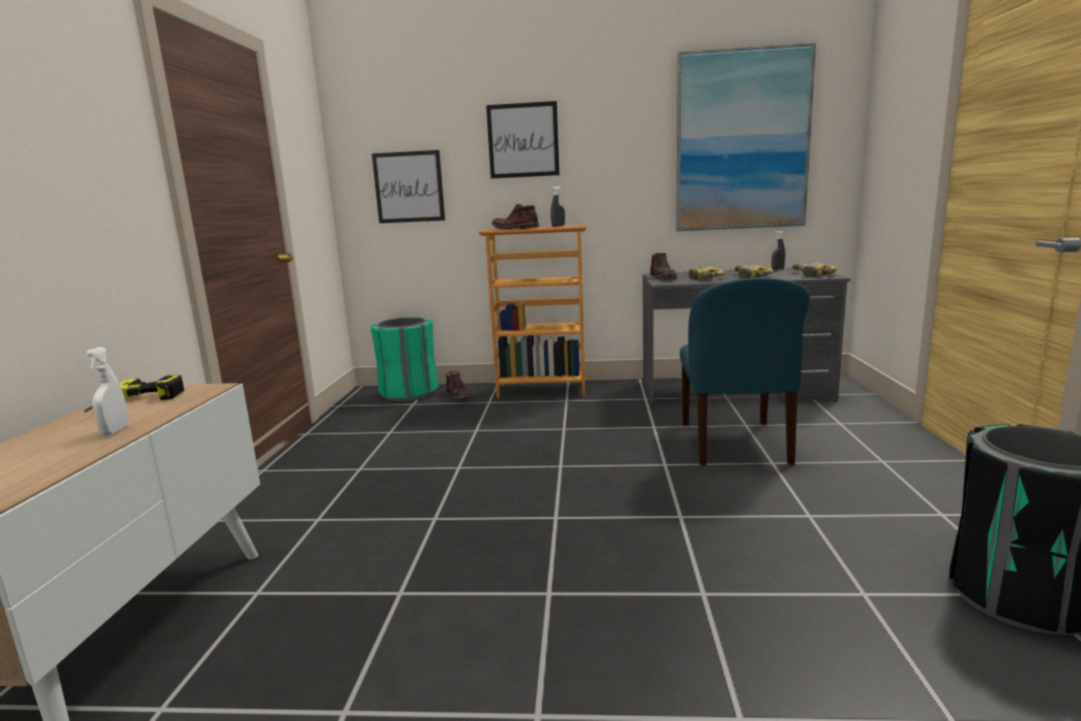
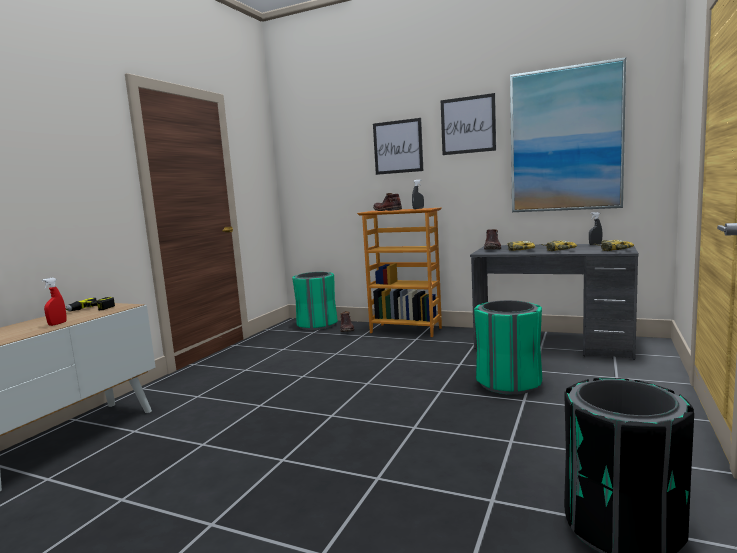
camera: 20 degrees right, 5 degrees down
(115, 431) = (57, 324): white spray bottle -> red spray bottle
(409, 187) = (323, 181): picture -> picture (468, 125)
(734, 444) = (508, 383): blue chair -> green trash can

